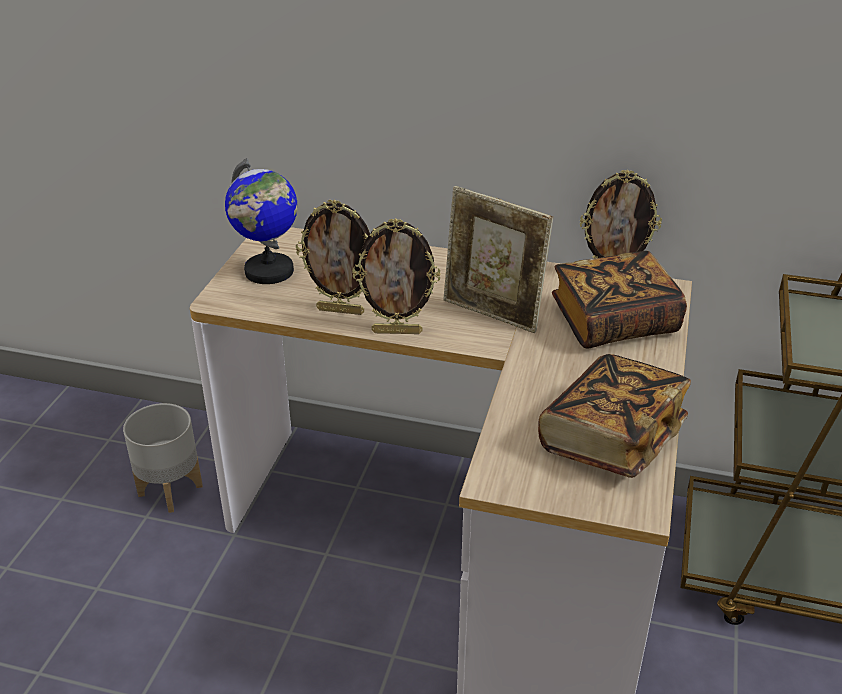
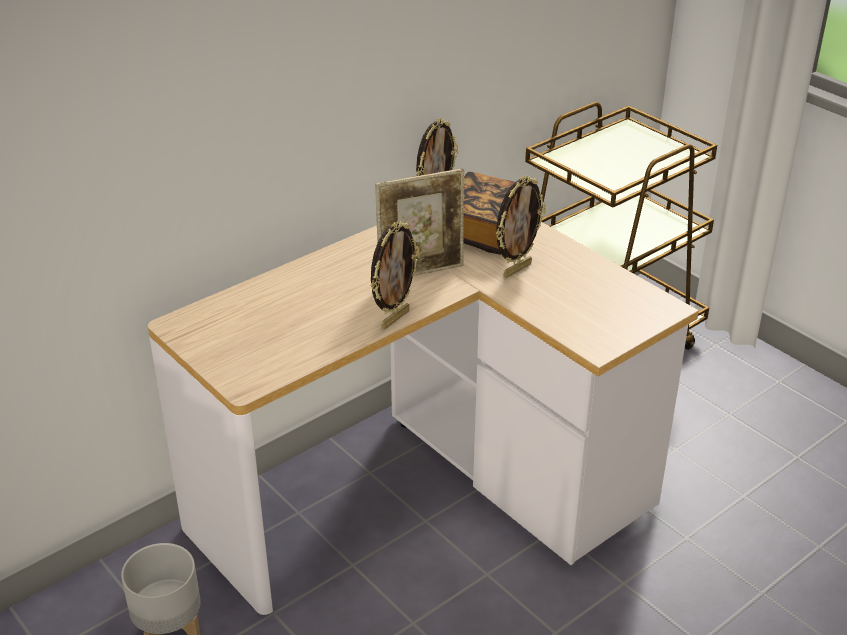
camera: 55 degrees left, 0 degrees up
(269, 271) = (234, 346): globe -> none
(341, 310) = (336, 332): picture frame -> picture frame (516, 269)
(611, 439) = (600, 288): book -> none

